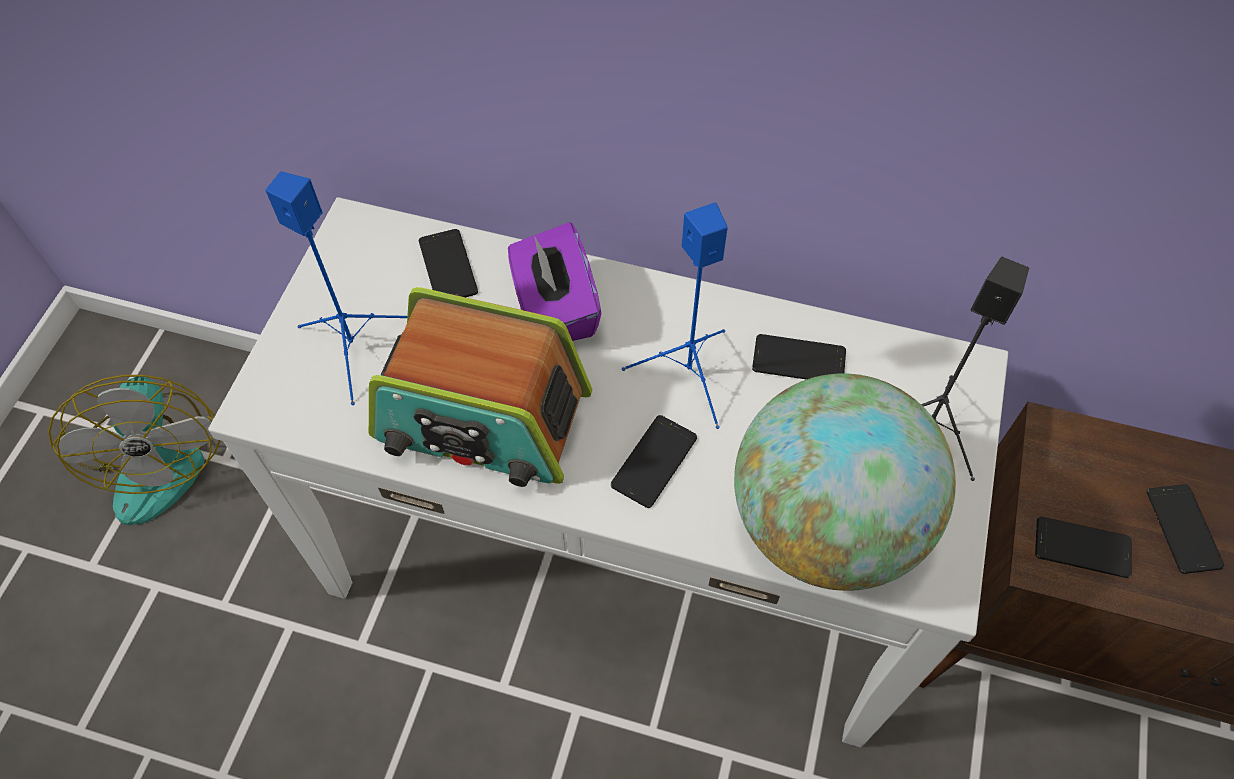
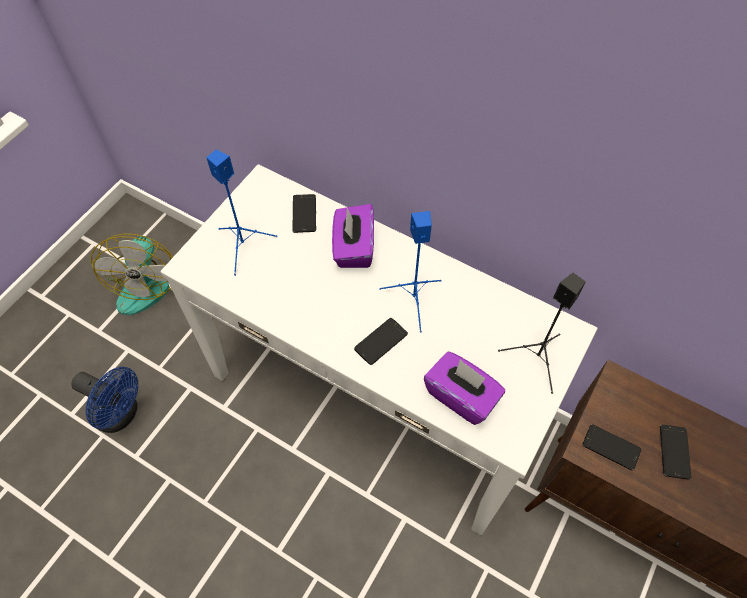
camera: 15 degrees right, 0 degrees up
(175, 706) = (121, 414): none -> blue fan
(482, 418) = (298, 297): radio -> none
(799, 360) = (476, 305): phone -> none
(824, 524) = (461, 396): globe -> purple tissue box

